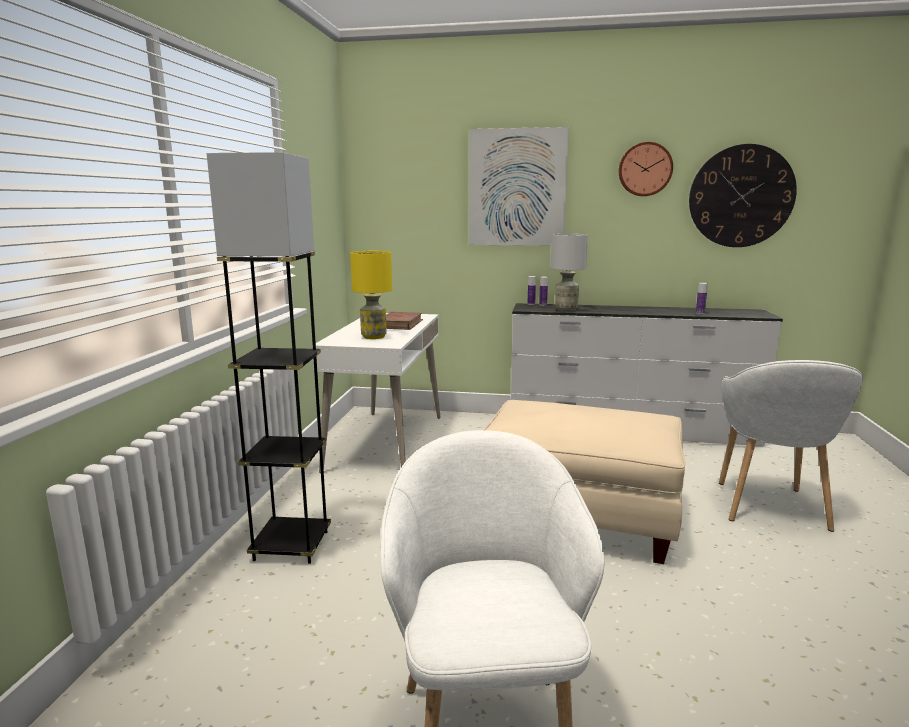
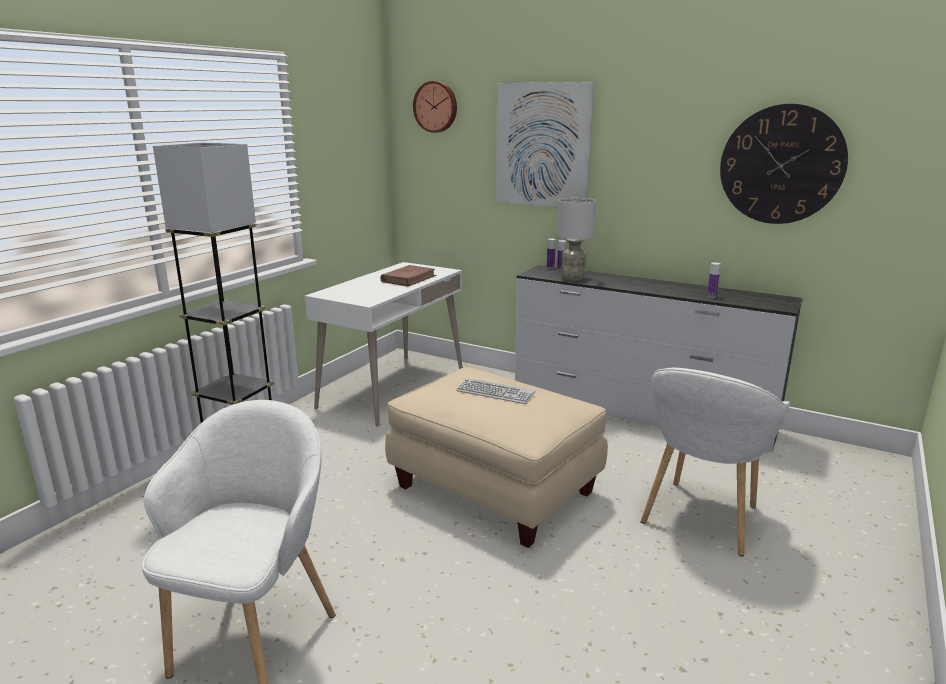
camera: 20 degrees right, 5 degrees up
(373, 337) = (365, 291): yellow table lamp -> none
(578, 415) = (495, 392): none -> keyboard
(645, 169) = (673, 130): wall clock -> wall clock (436, 107)

